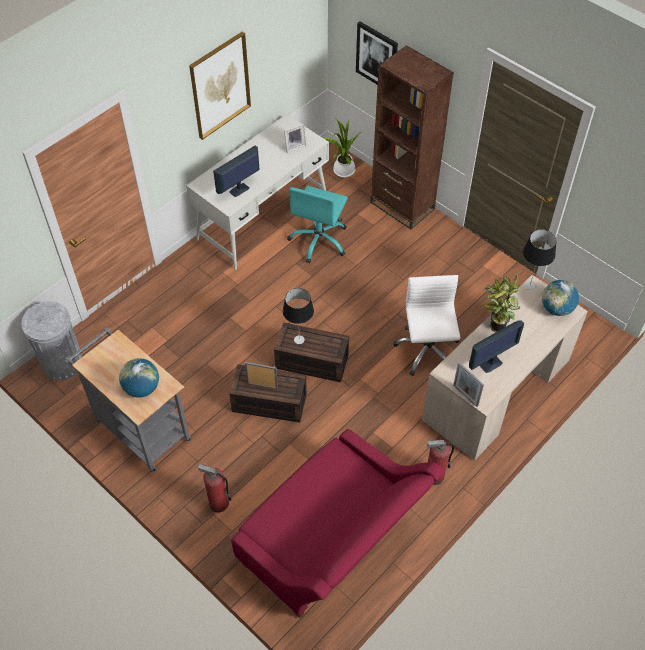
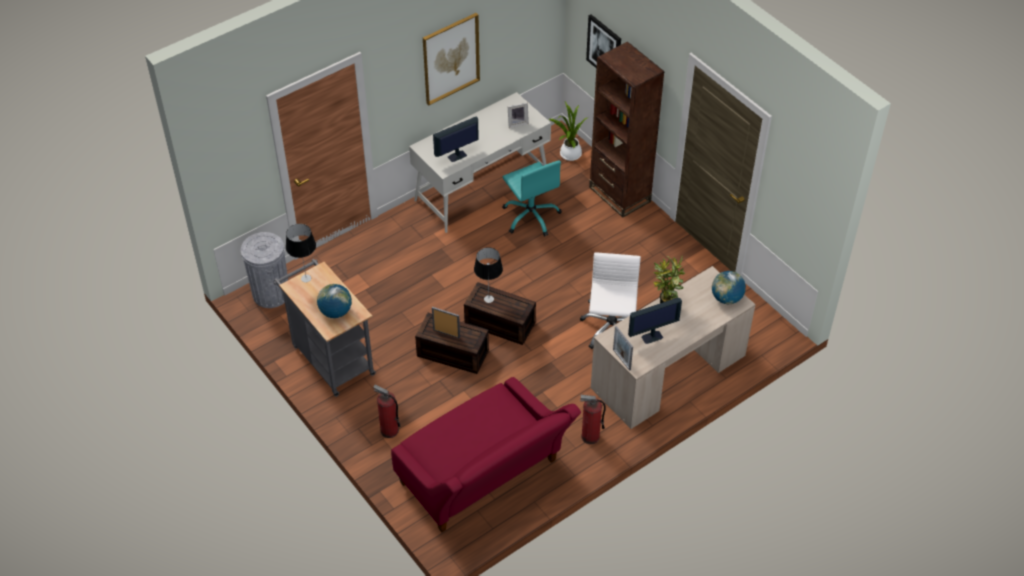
camera: 10 degrees right, 5 degrees down
(319, 240) = (531, 216): turquoise office chair -> turquoise office chair turned 60 degrees counterclockwise
(529, 285) = (707, 275): table lamp -> table lamp (306, 278)

